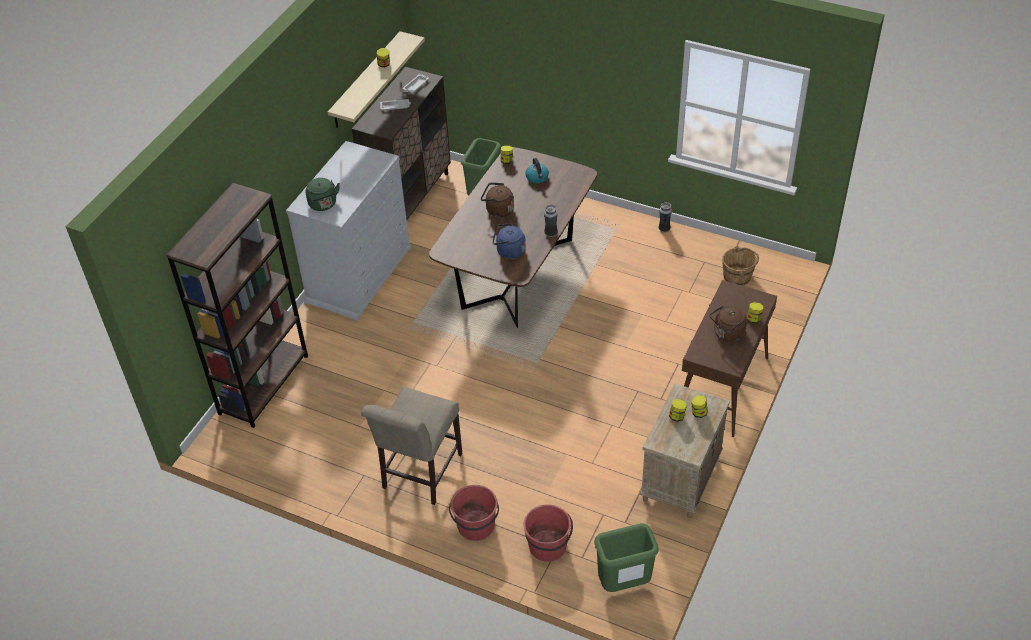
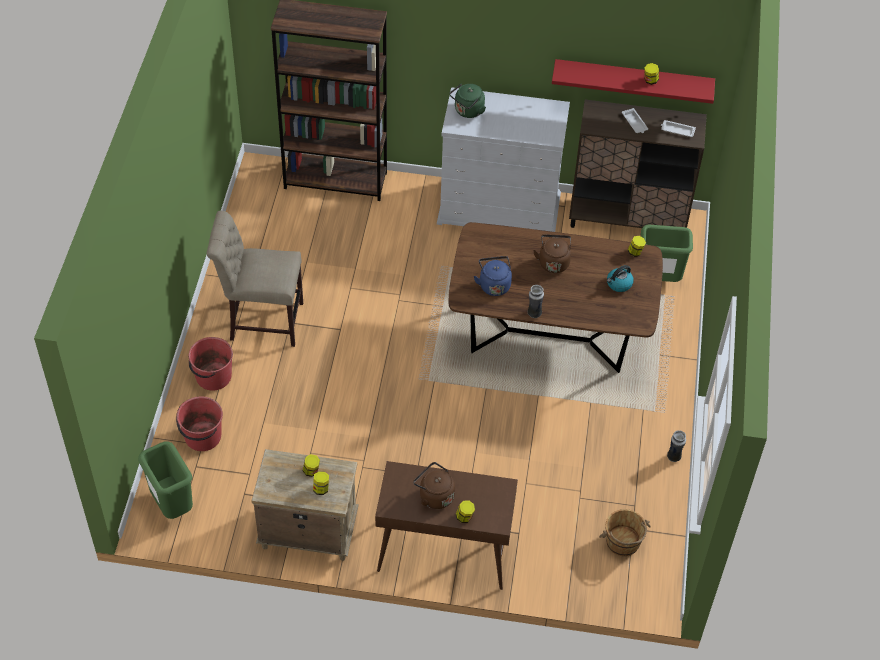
camera: 70 degrees right, 5 degrees up
(366, 81) = (633, 79): beige shelf -> red shelf

